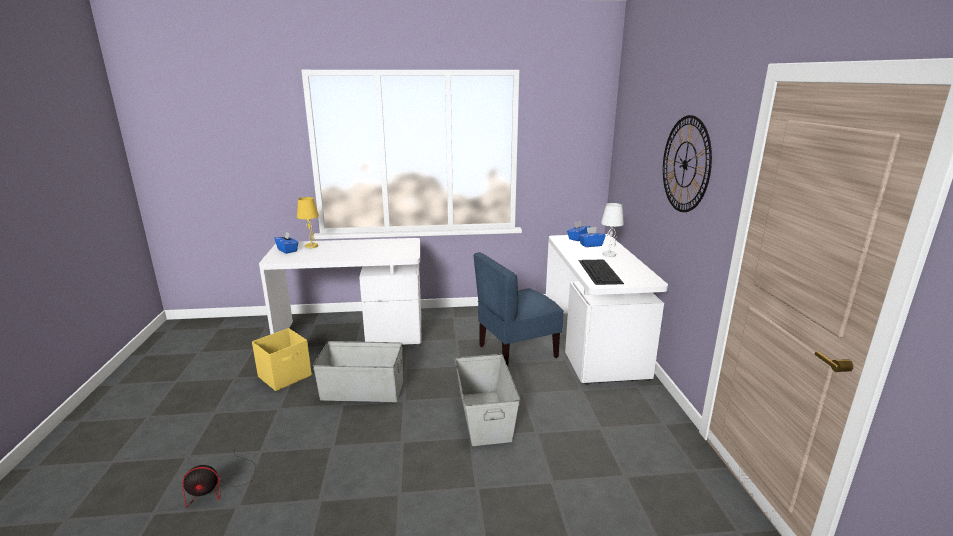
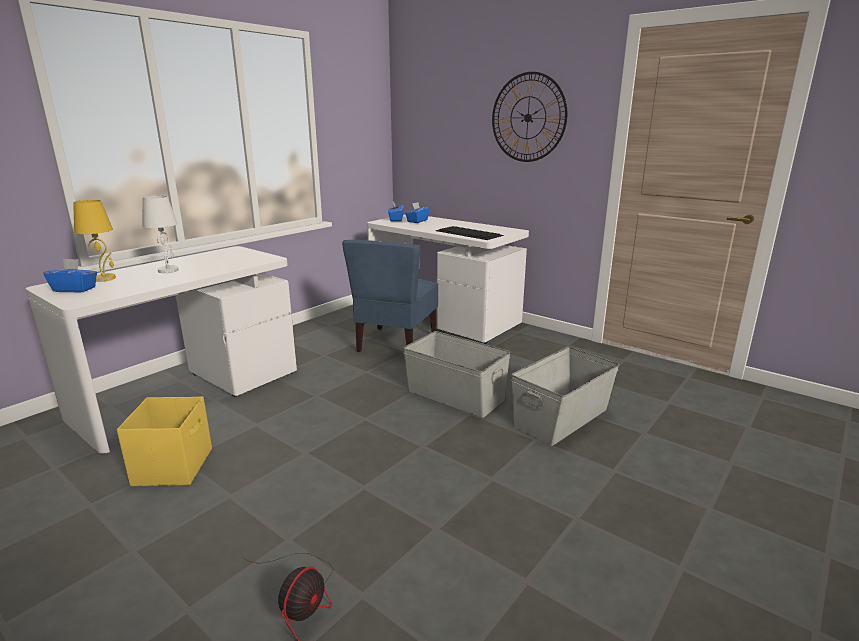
camera: 45 degrees left, 0 degrees up
(363, 391) = (305, 432): grey storage box -> grey storage box (562, 417)
(609, 254) = (446, 223): white table lamp -> white table lamp (168, 270)

